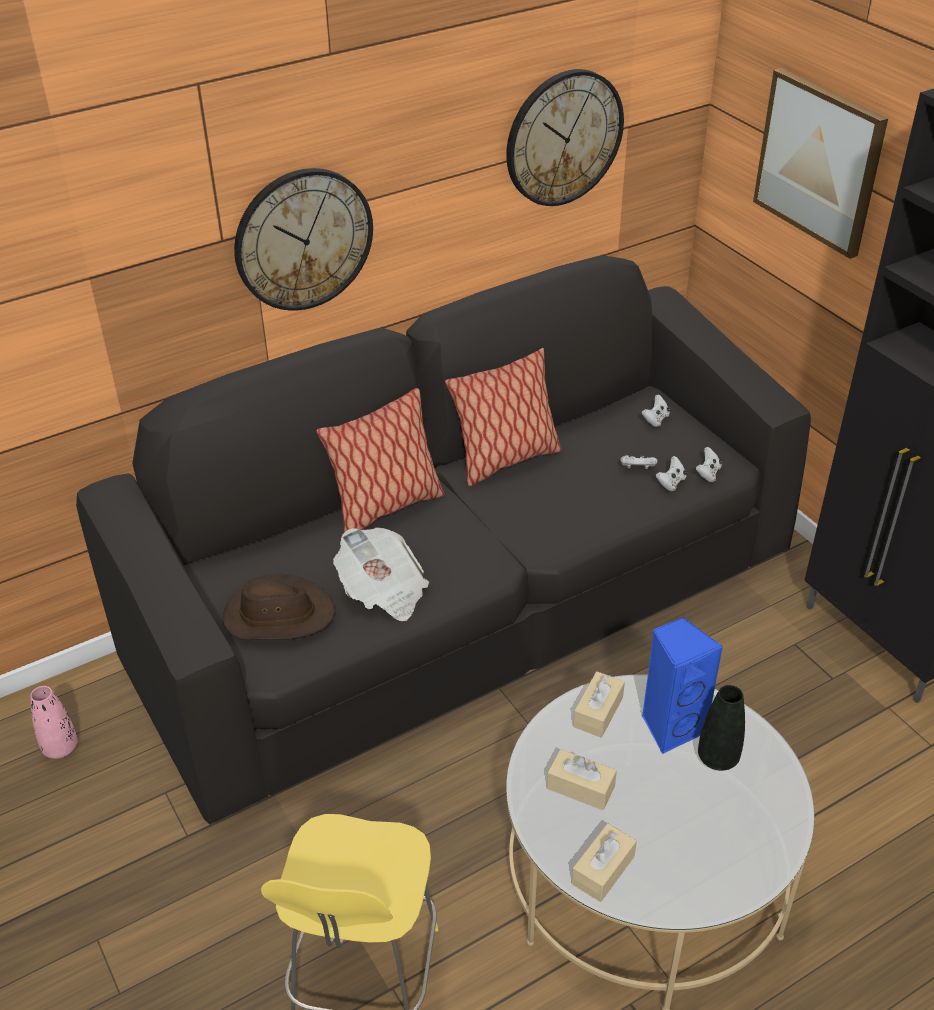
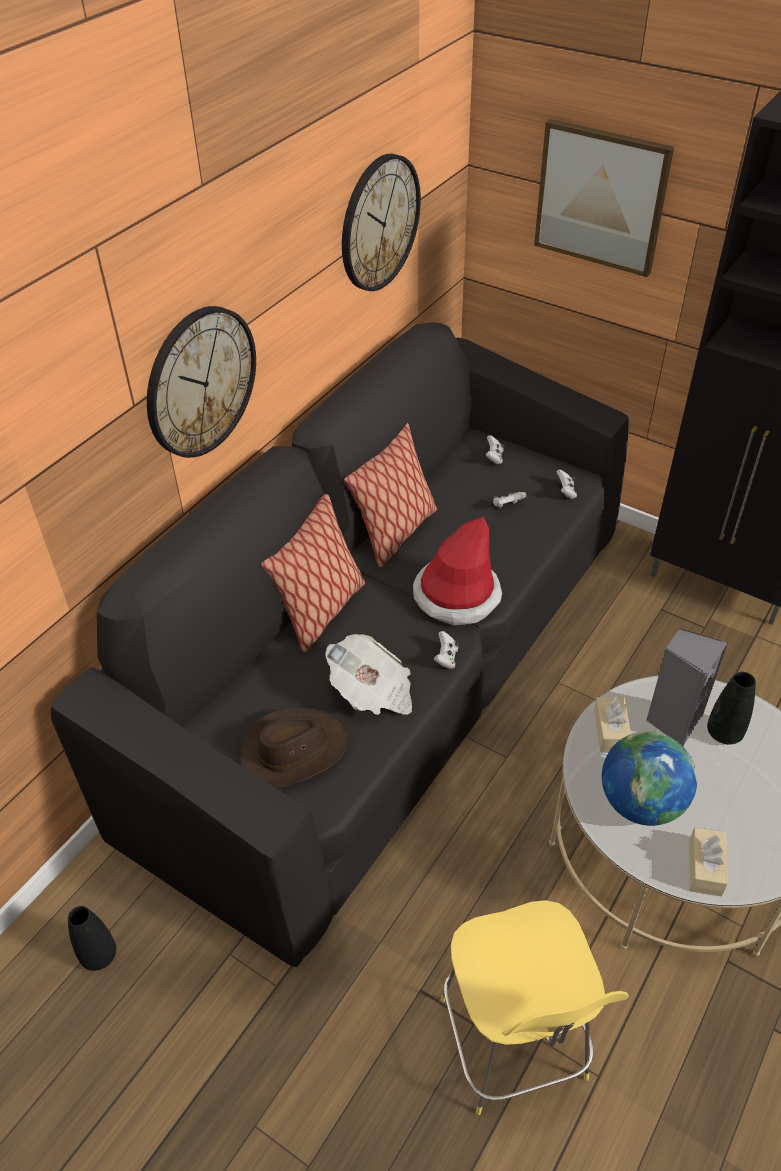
camera: 25 degrees left, 5 degrees up
(60, 748) = (99, 955): pink vase -> black vase
(523, 534) = (456, 596): none -> hat
(580, 787) = (641, 803): beige tissue box -> globe
(671, 483) = (543, 509): white game controller -> white game controller (446, 658)
(671, 727) = (673, 721): blue speaker -> grey speaker

